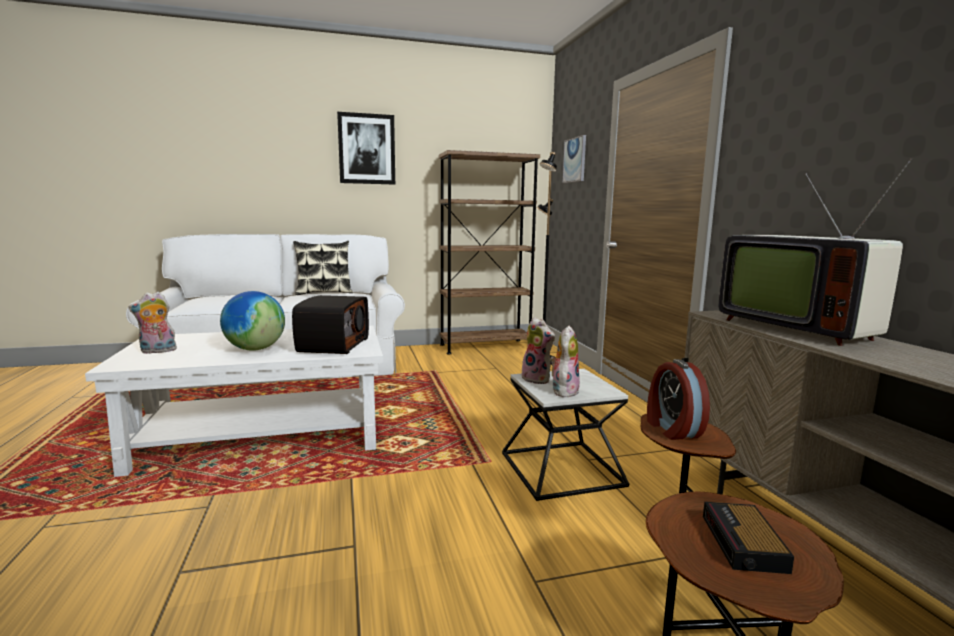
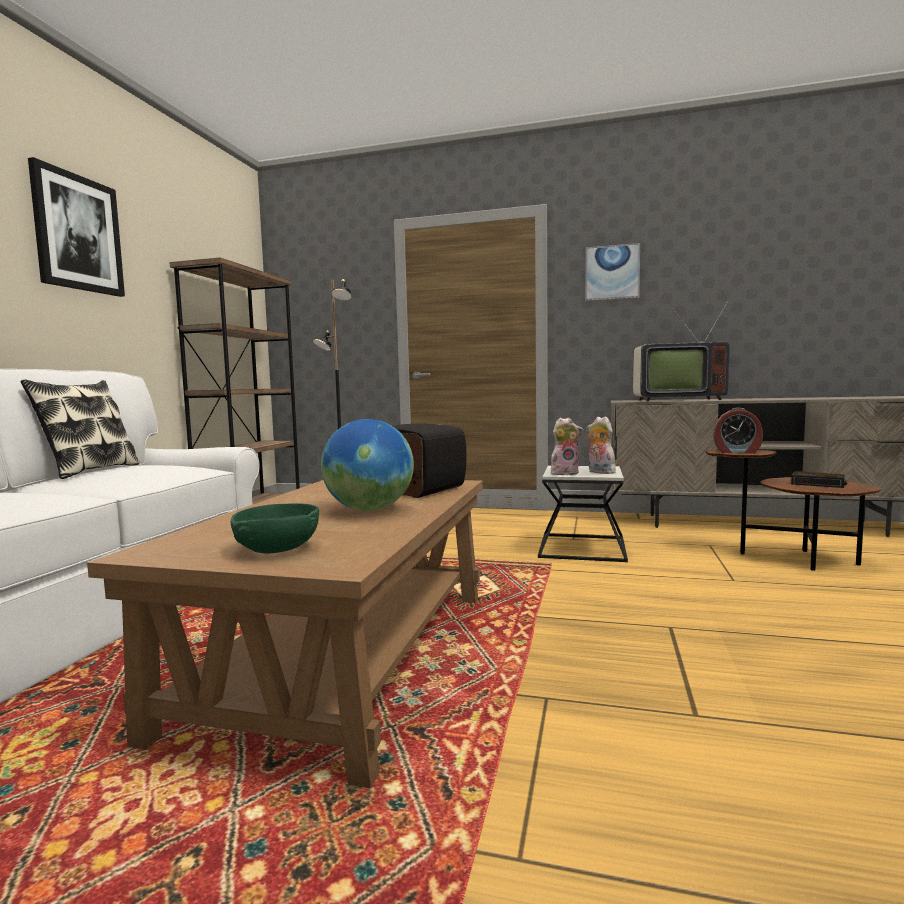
camera: 60 degrees left, 5 degrees down
(157, 351) = (277, 548): plush toy -> green bowl
(264, 433) = (345, 654): white coffee table -> brown coffee table
(575, 160) = (326, 292): picture -> picture (612, 273)

